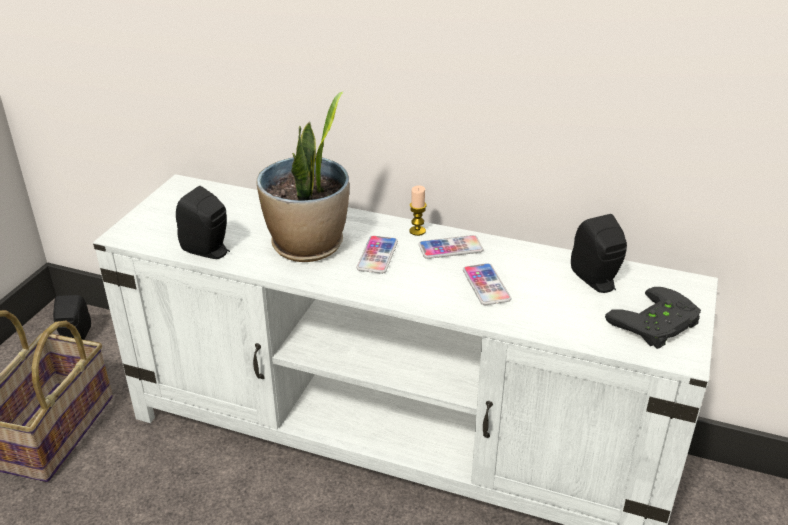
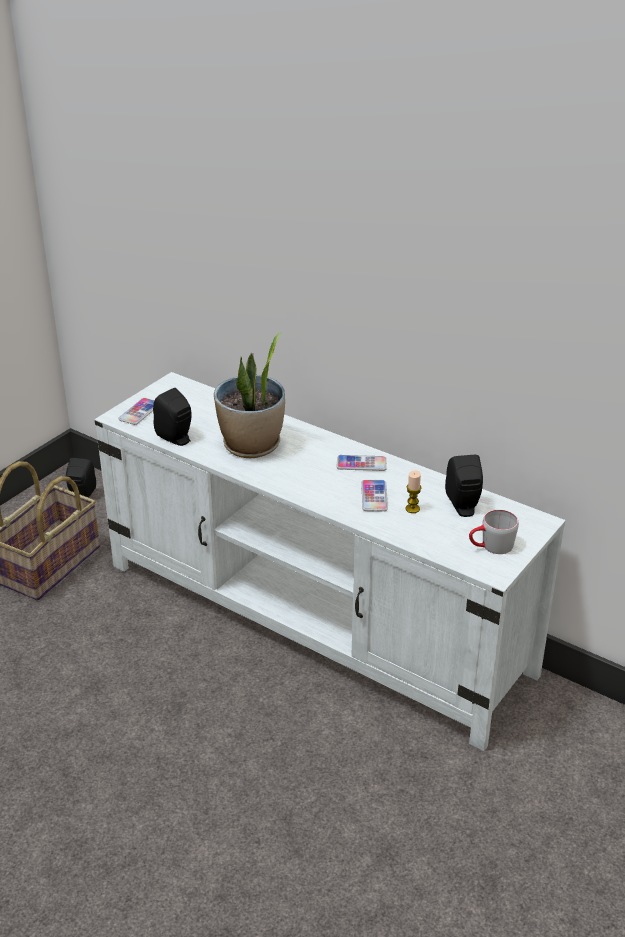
camera: 15 degrees right, 0 degrees up
(377, 255) = (301, 461): phone -> phone (139, 412)
(417, 231) = (342, 446): candle -> candle (412, 509)
(658, 325) = (491, 547): black game controller -> grey mug

